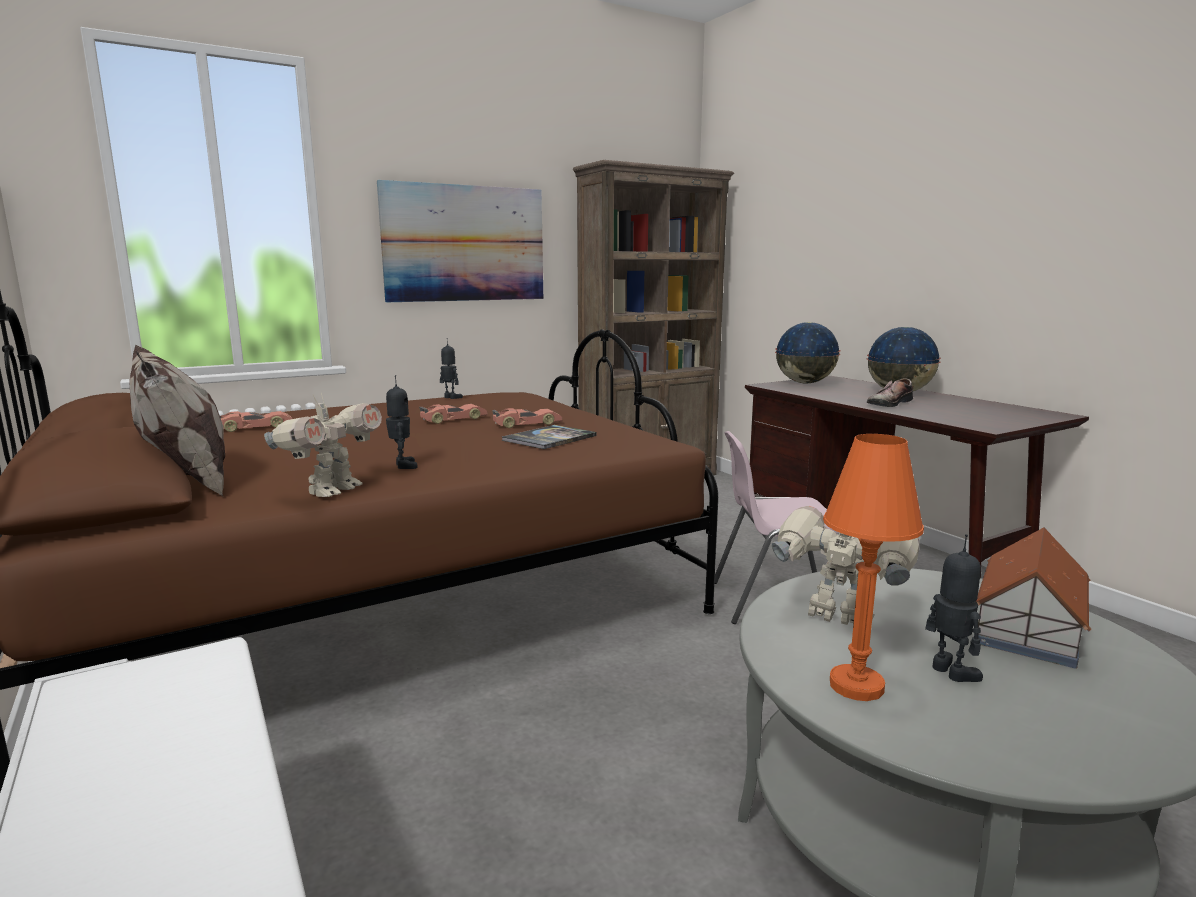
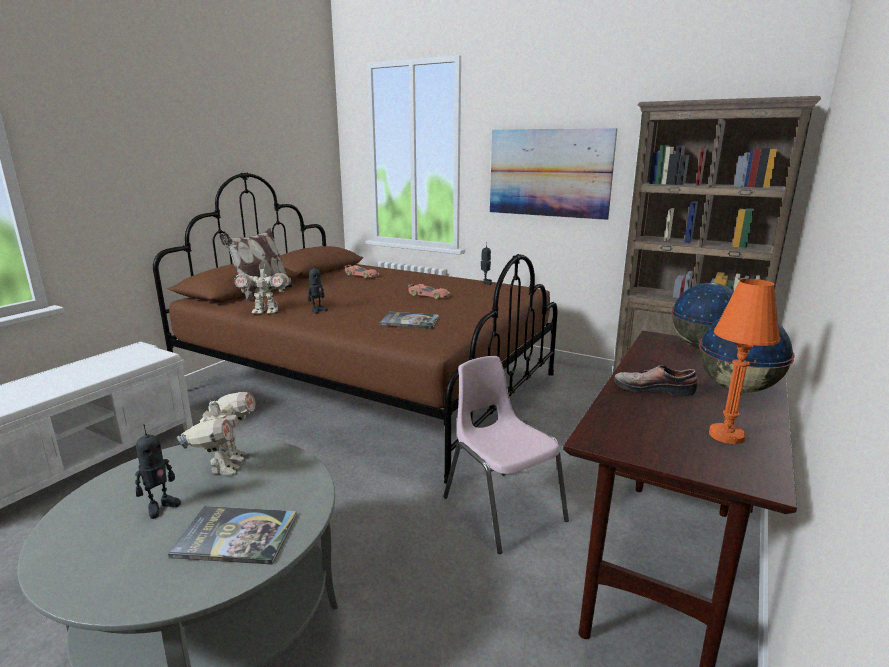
camera: 60 degrees right, 5 degrees up
(527, 424) = (439, 310): toy car -> none
(856, 686) = (141, 479): orange table lamp -> orange table lamp (726, 435)
(1026, 628) = (236, 536): toy house -> book

